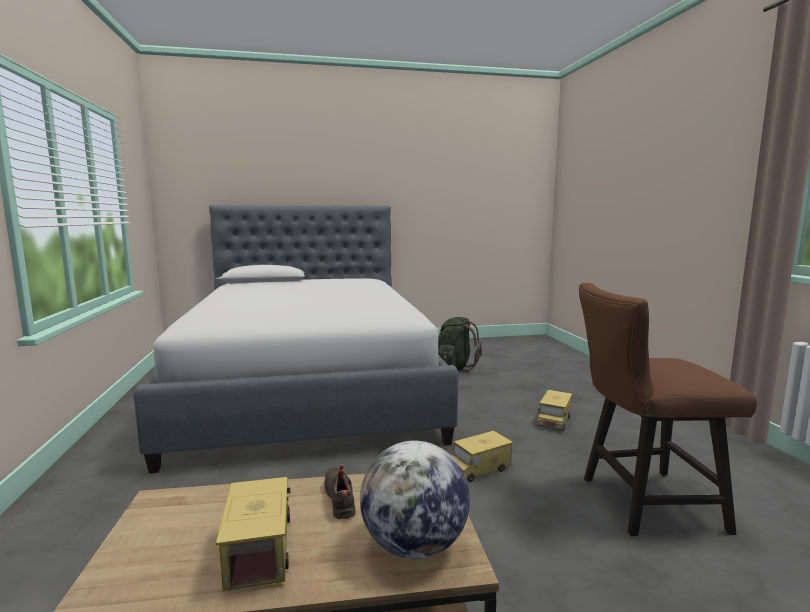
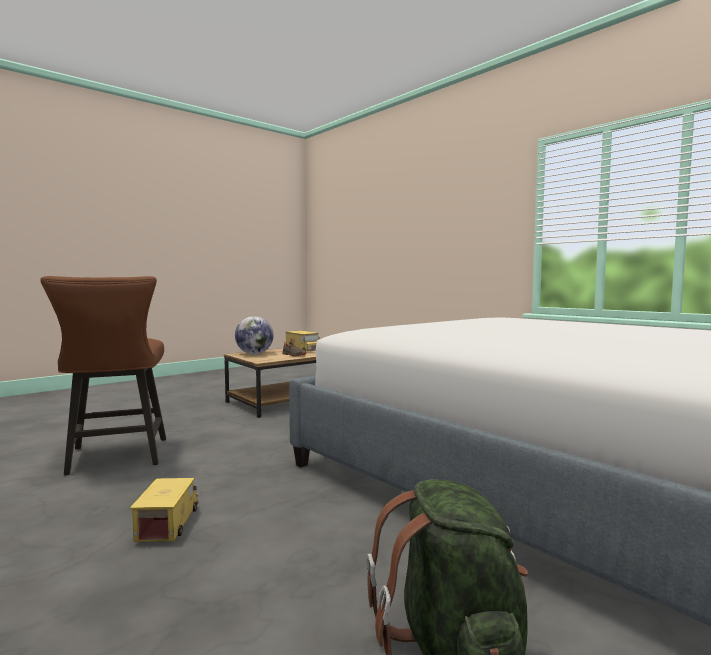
camera: 150 degrees right, 5 degrees down
(478, 469) = (258, 453): toy truck -> none
(641, 503) = (116, 458): brown chair -> brown chair turned 105 degrees clockwise

